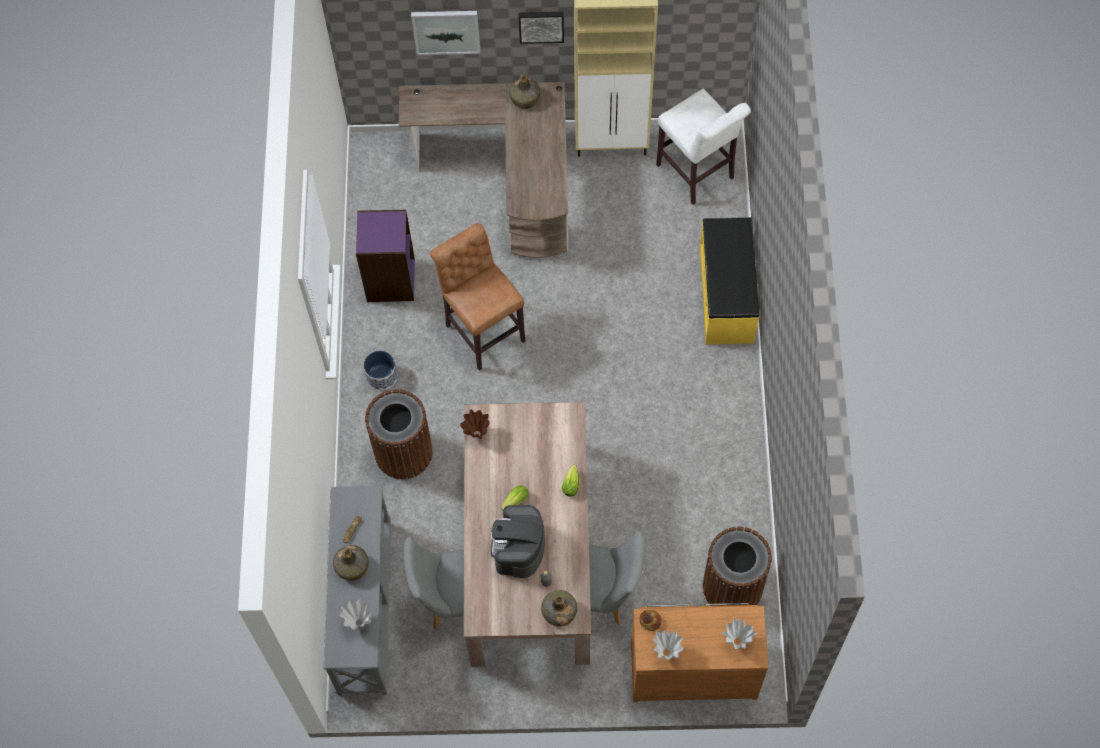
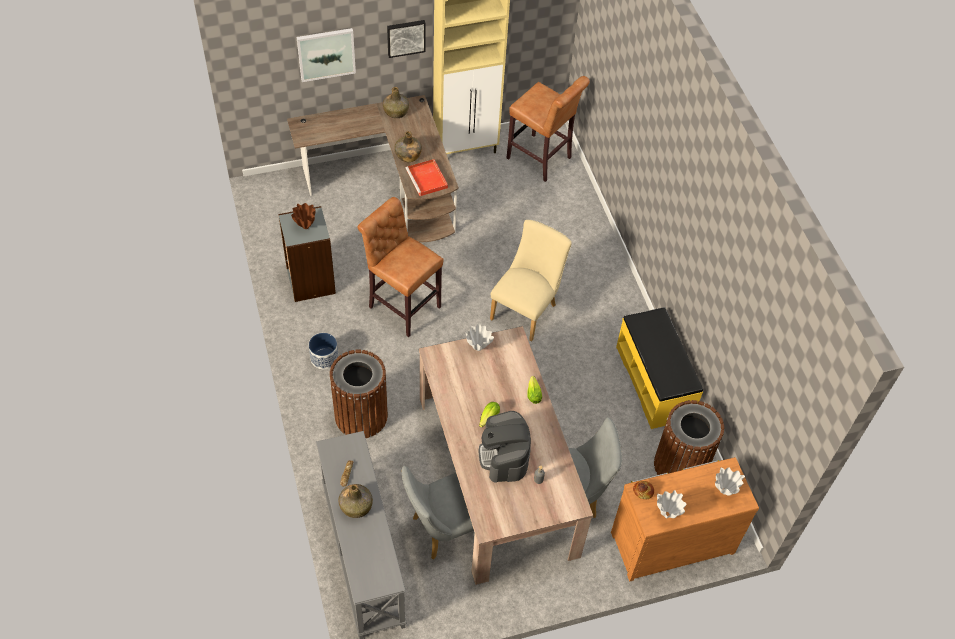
camera: 20 degrees left, 10 degrees down
(358, 622) = (375, 553): white vase -> white vase (477, 348)
(390, 280) = (310, 281): purple bookcase -> grey bookcase
(477, 433) = (437, 369): brown vase -> brown vase (305, 226)
(535, 195) = (427, 179): none -> red tray
(559, 612) = (558, 503): green bottle -> green bottle (408, 155)
(620, 364) = (526, 309): none -> beige chair
(697, 174) = (541, 160): white stool -> brown stool
(727, 295) = (595, 242): yellow bench -> yellow bench (654, 382)

